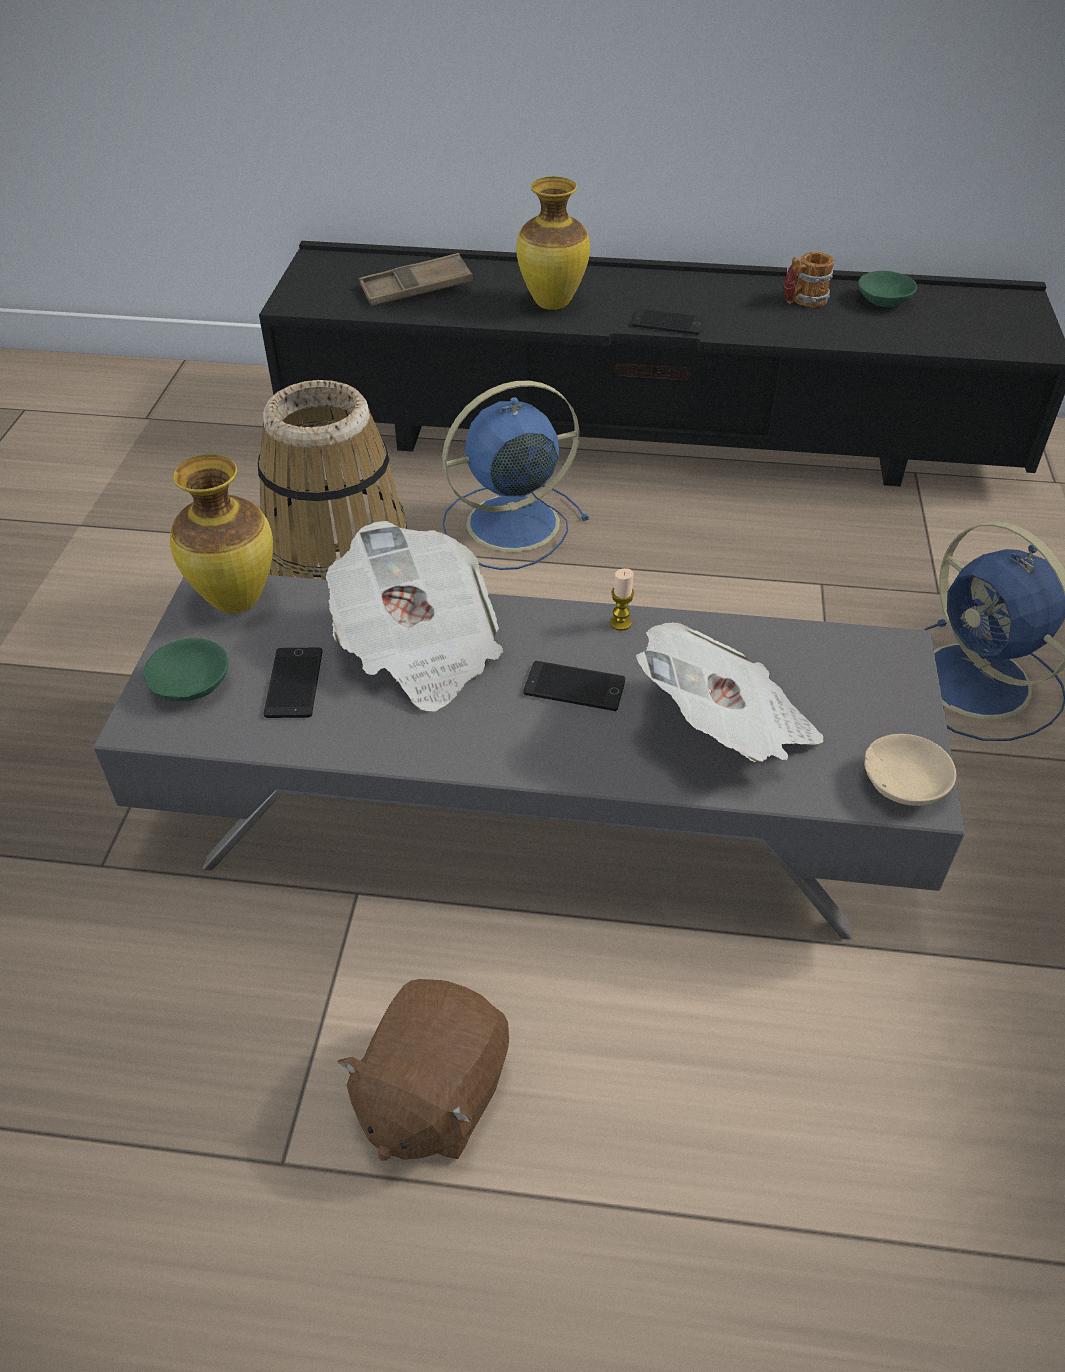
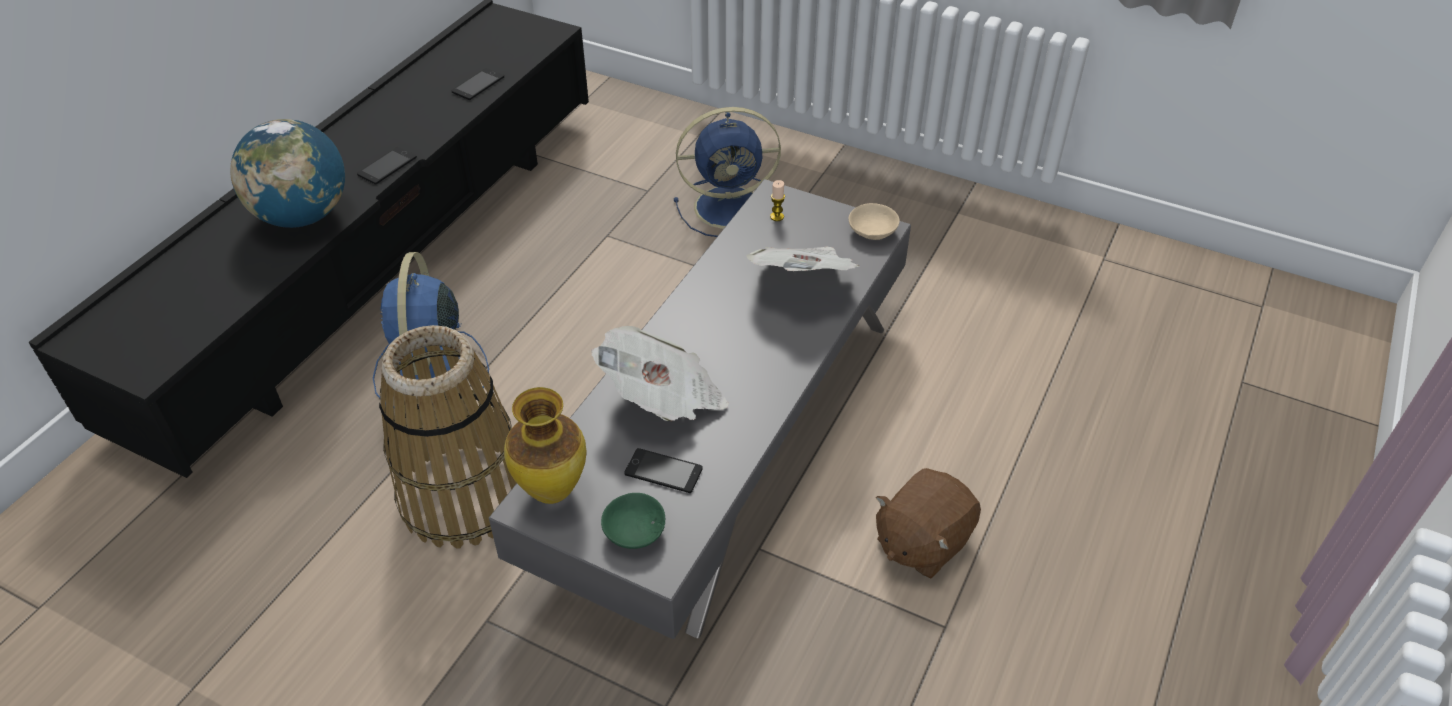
camera: 70 degrees left, 0 degrees up
(416, 289) = (201, 286): brown tray -> none
(432, 1094) = (921, 542): brown plush toy -> brown plush toy turned 90 degrees clockwise
(551, 304) = (303, 216): vase -> globe
(574, 687) = (738, 333): phone -> phone (478, 85)
(620, 623) = (691, 297): candle -> candle (777, 217)
(803, 301) = (415, 97): mug -> none
(885, 300) = (447, 64): green bowl -> none

